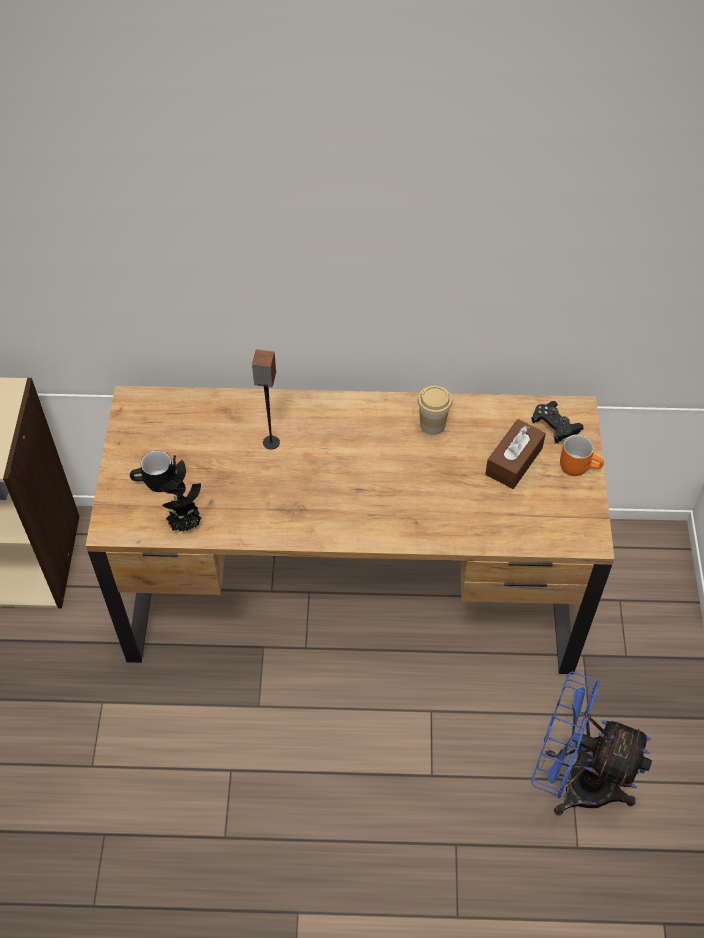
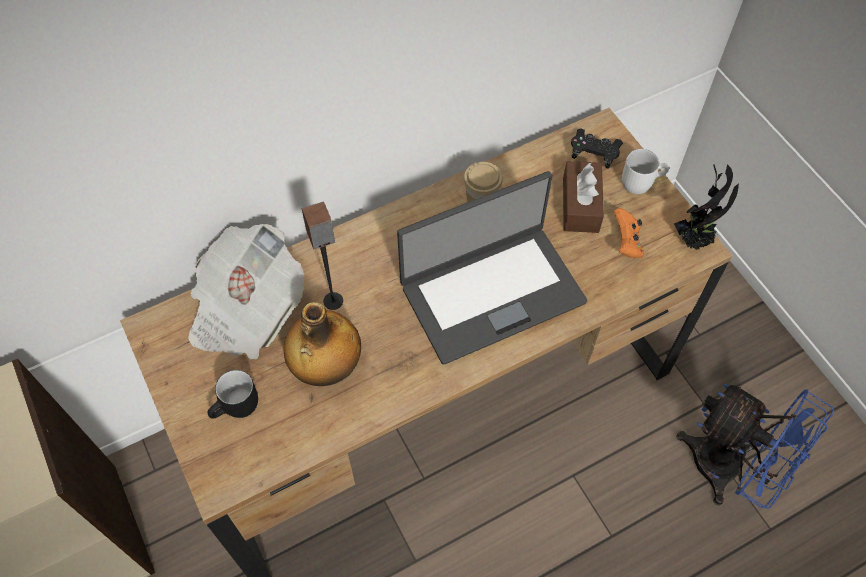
camera: 30 degrees left, 5 degrees up
(186, 524) = (301, 436): potted plant -> potted plant (694, 240)
(205, 419) = (246, 310): none -> newspaper
(235, 485) = (326, 366): none -> bottle
(394, 492) = (491, 292): none -> laptop
(530, 507) = (626, 243): none -> orange game controller
(574, 780) = (730, 470): blue fan -> blue fan turned 135 degrees counterclockwise
(579, 465) = (640, 180): orange mug -> white mug

